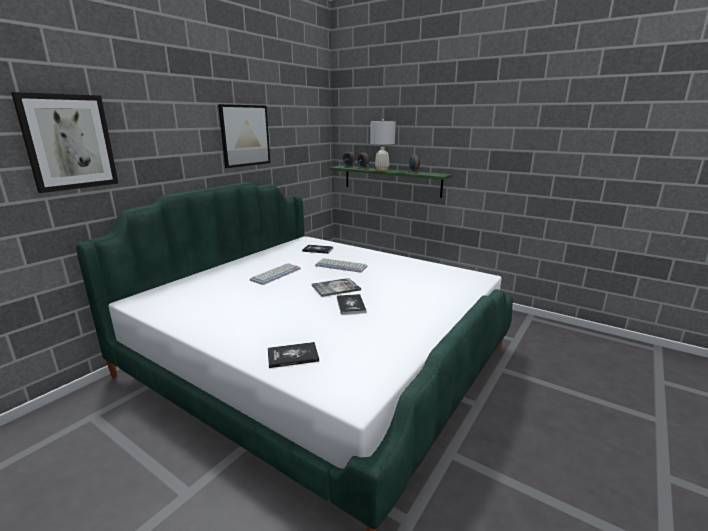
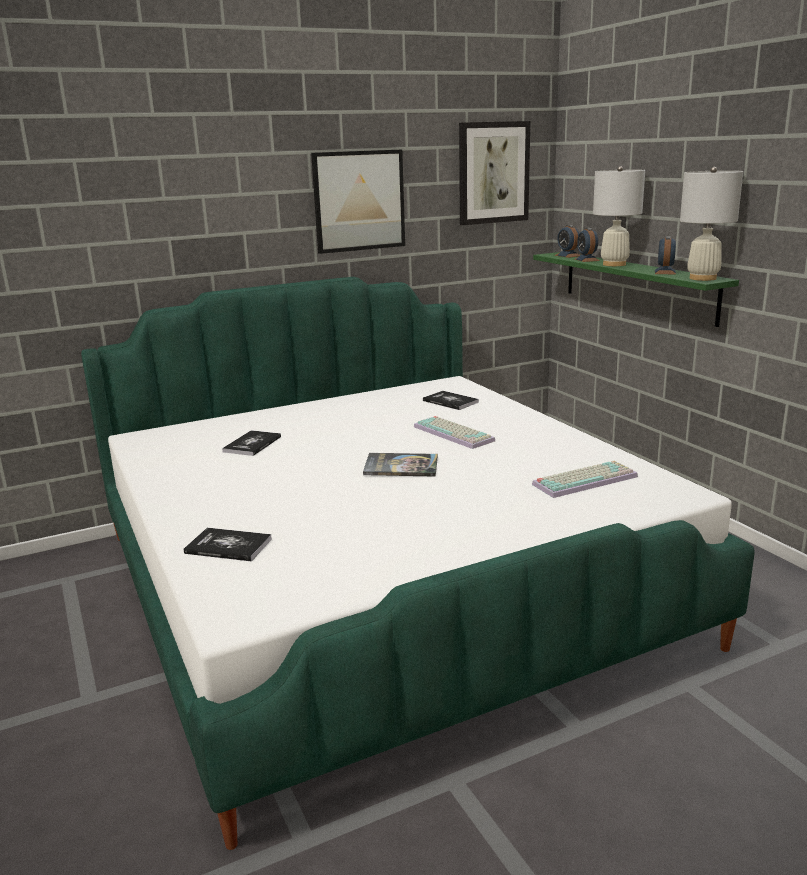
camera: 30 degrees right, 0 degrees up
(69, 142) = (84, 217): picture -> picture (493, 173)
(275, 274) = (342, 430): keyboard -> keyboard (585, 479)
(351, 305) = (390, 496): book -> book (252, 444)
(436, 174) = (703, 278): none -> white table lamp

